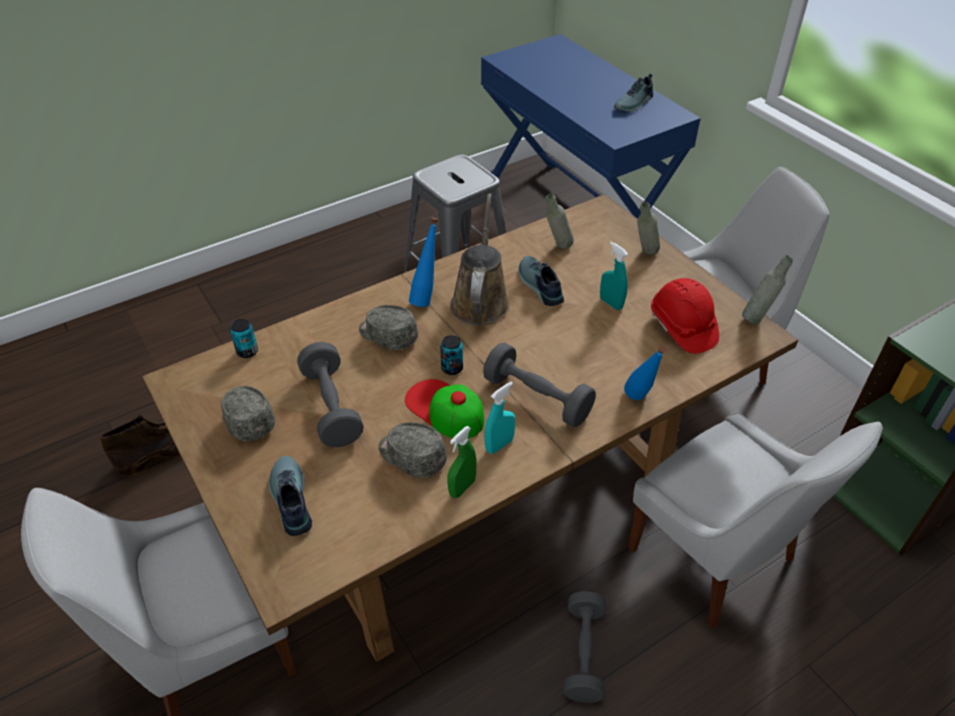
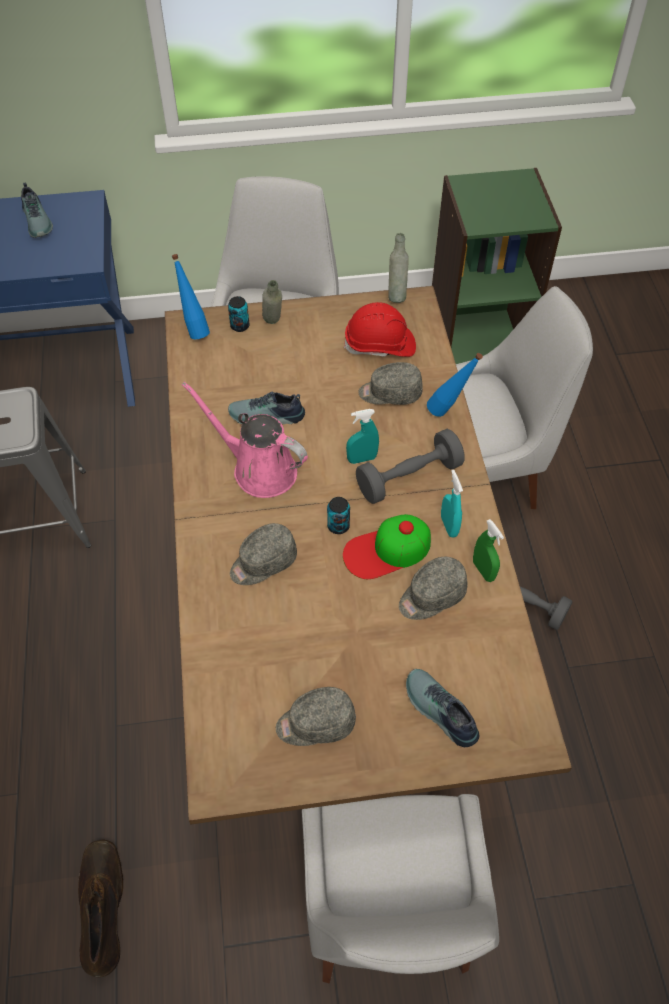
camera: 65 degrees left, 10 degrees up
(247, 351) = (212, 699): can -> can (240, 326)
(289, 500) = (439, 711): shoe -> shoe turned 45 degrees clockwise
(331, 407) = (337, 642): grey dumbbell -> none
(426, 298) = (227, 511): blue bottle -> blue bottle (194, 329)
(480, 301) = (259, 469): brown watering can -> pink watering can
(557, 248) = (221, 380): grey bottle -> none
(611, 303) = (322, 377): turquoise spray bottle -> turquoise spray bottle (362, 459)
(629, 353) = (390, 393): none -> grey cap

